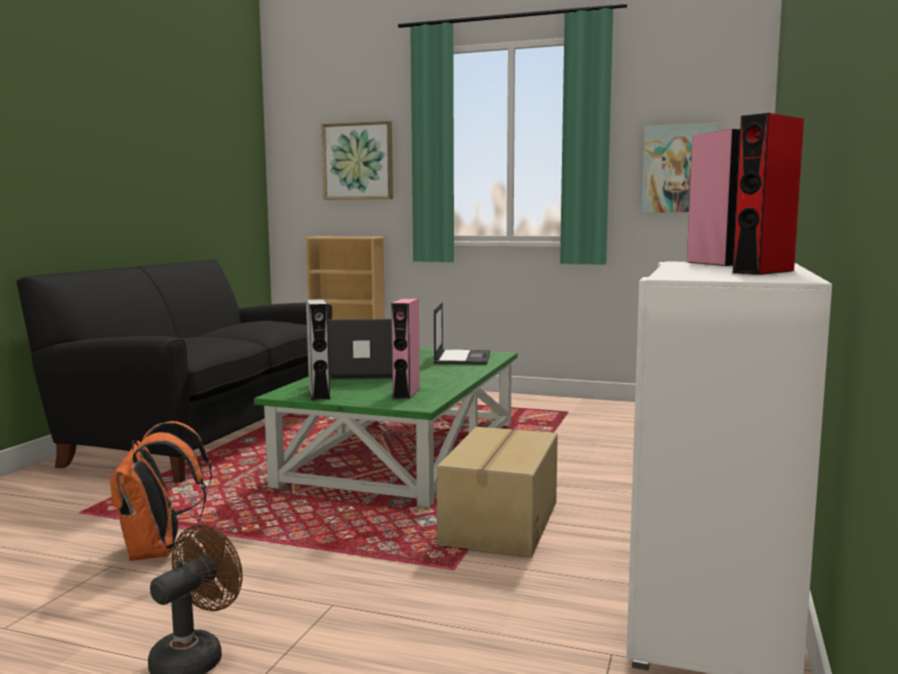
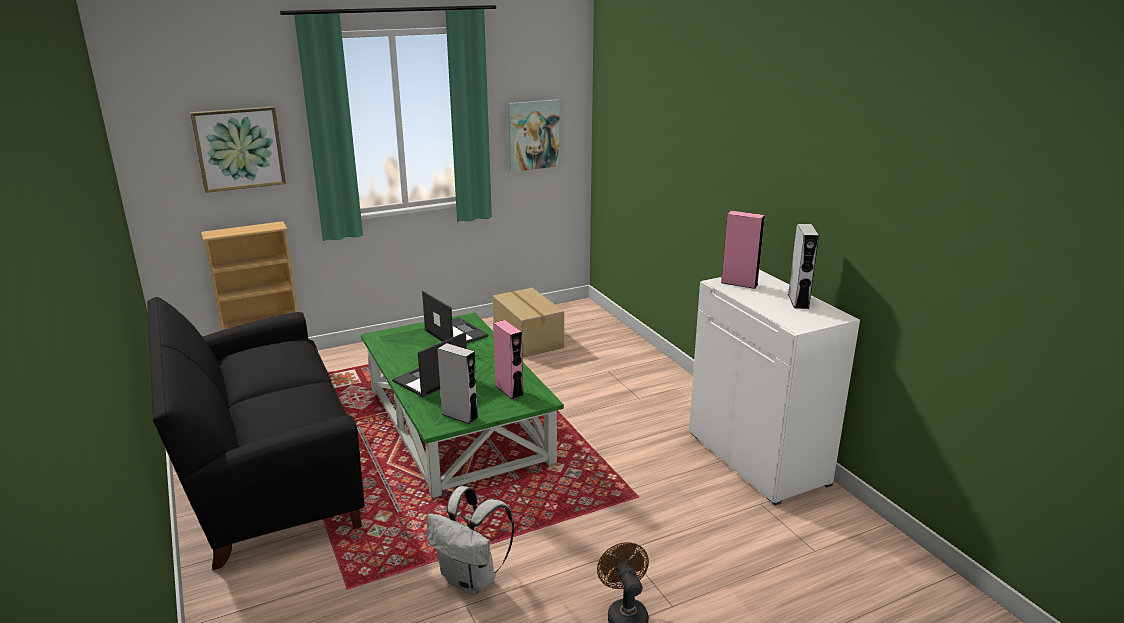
camera: 45 degrees left, 15 degrees up
(158, 551) = (471, 579): orange backpack -> white backpack
(498, 523) = (607, 455): cardboard box -> cardboard box (527, 339)
(763, 272) = (798, 301): red speaker -> grey speaker

